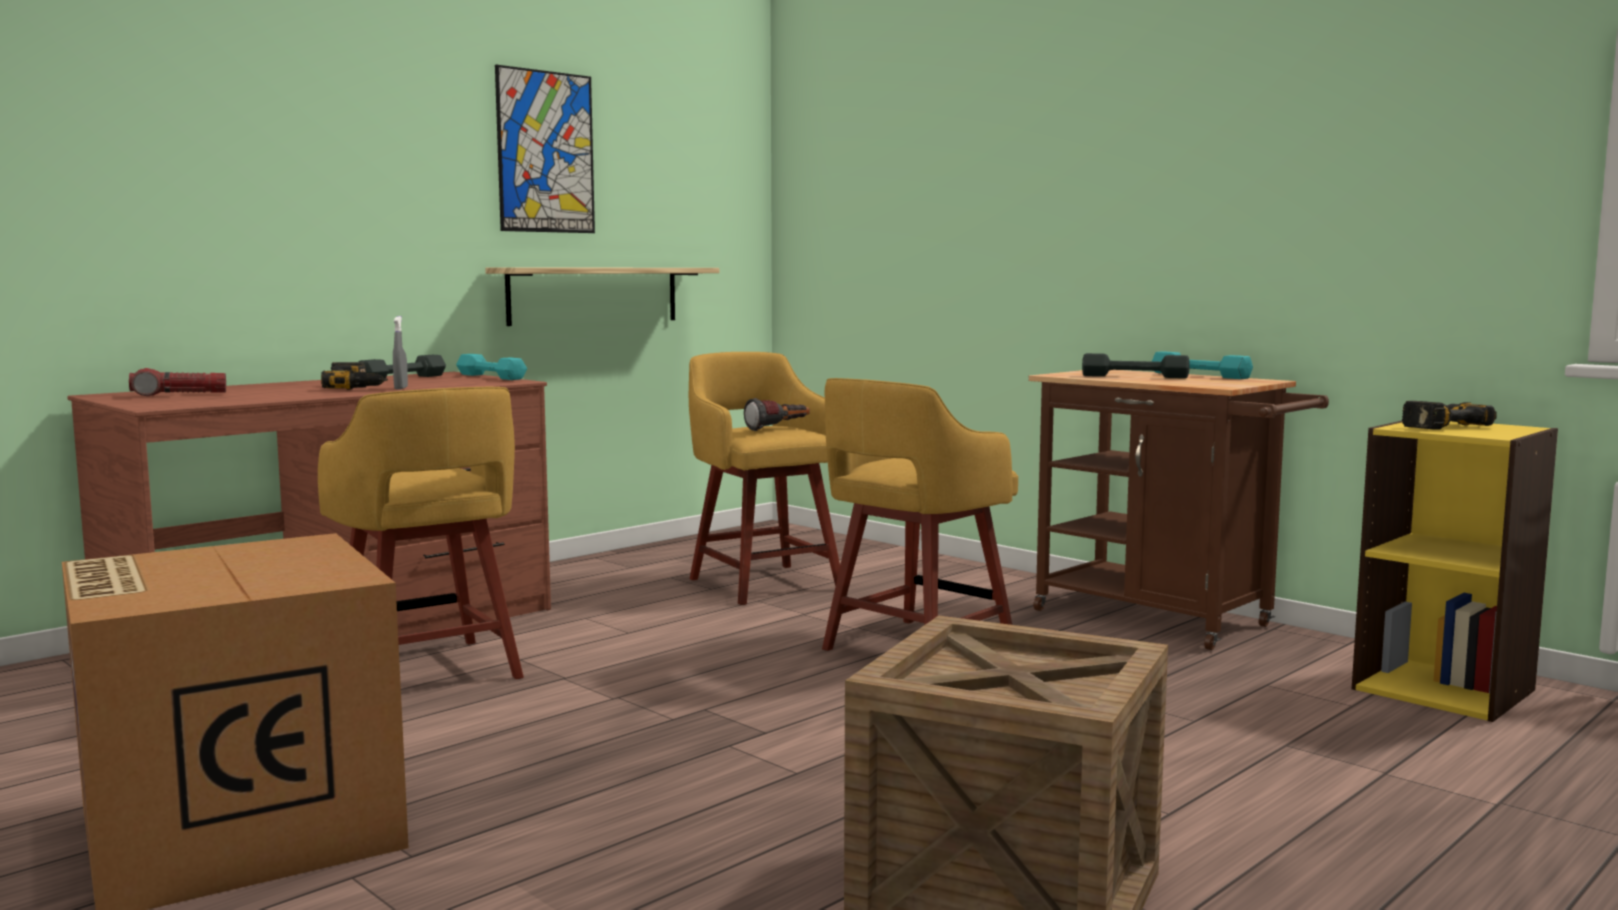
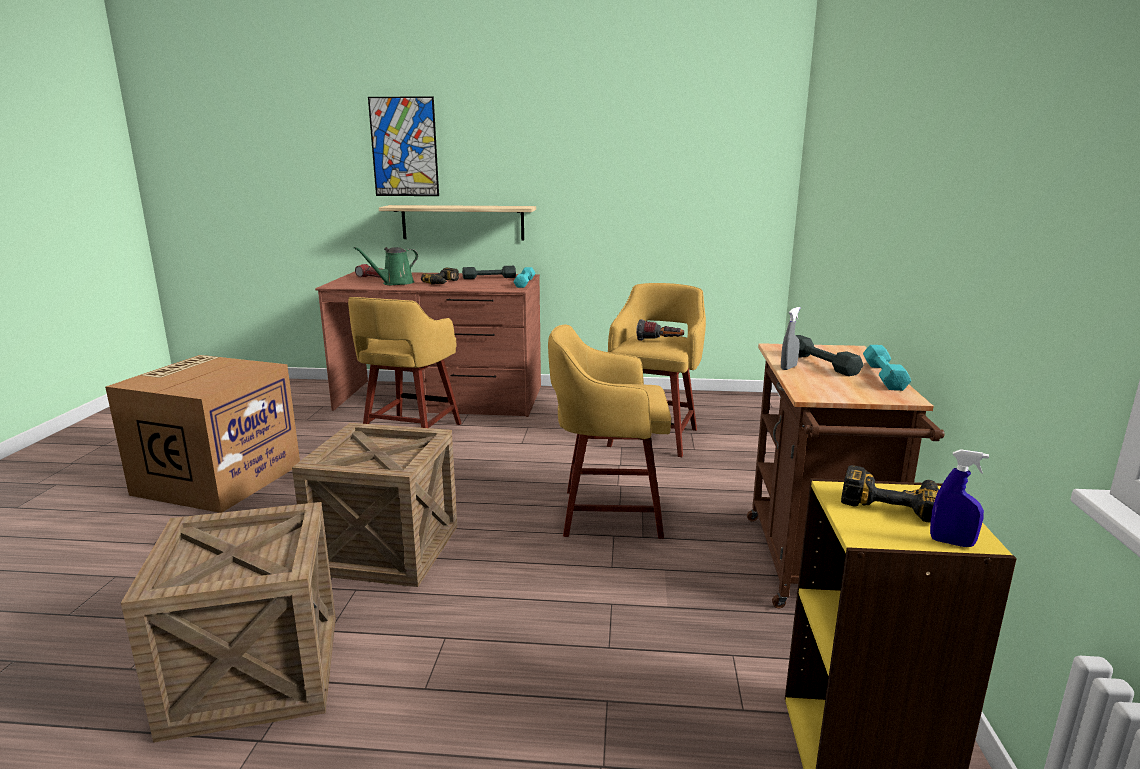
camera: 50 degrees right, 10 degrees up
(270, 394) = (395, 283): none -> green watering can
(401, 388) = (451, 287): grey spray bottle -> grey spray bottle (788, 367)
(545, 152) = (607, 144): picture -> picture (404, 147)
(594, 295) = (637, 234): shelf -> shelf (462, 222)
(792, 764) = (386, 549): none -> crate
(1524, 429) = (951, 542): none -> blue spray bottle

